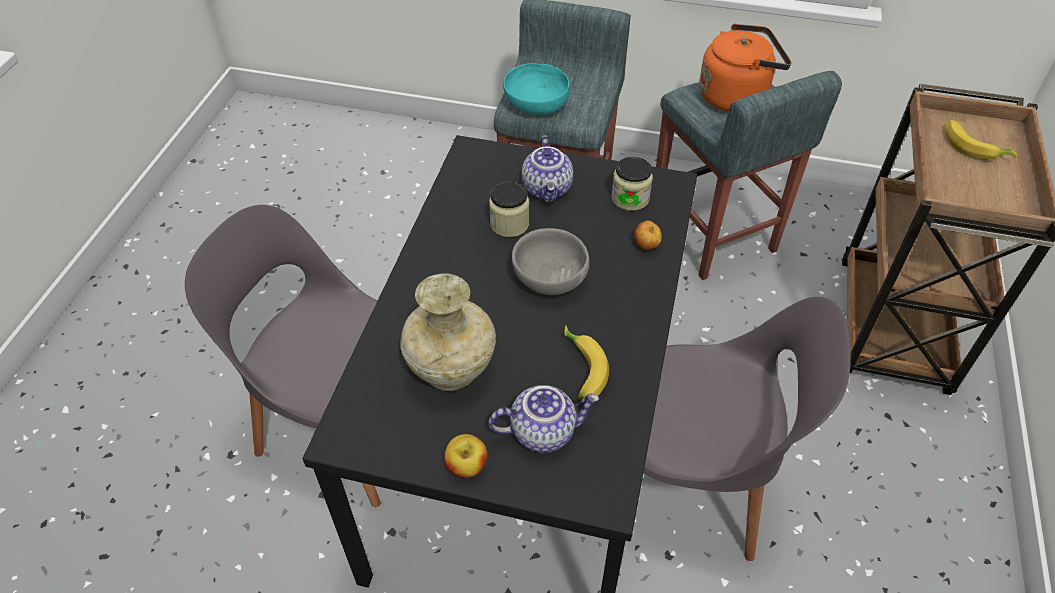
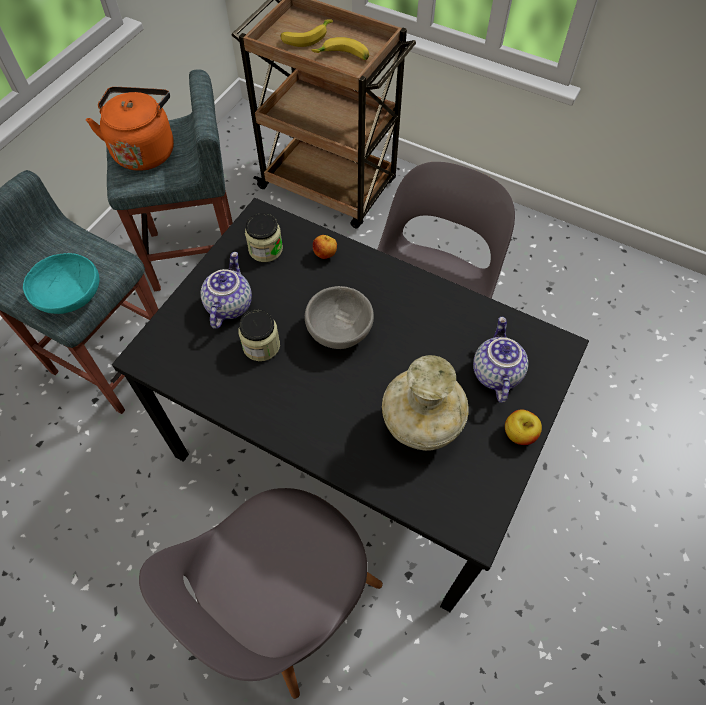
camera: 75 degrees left, 10 degrees up
(548, 189) = (228, 305): teapot -> teapot turned 90 degrees counterclockwise
(580, 371) = (443, 334): banana -> banana (342, 57)

